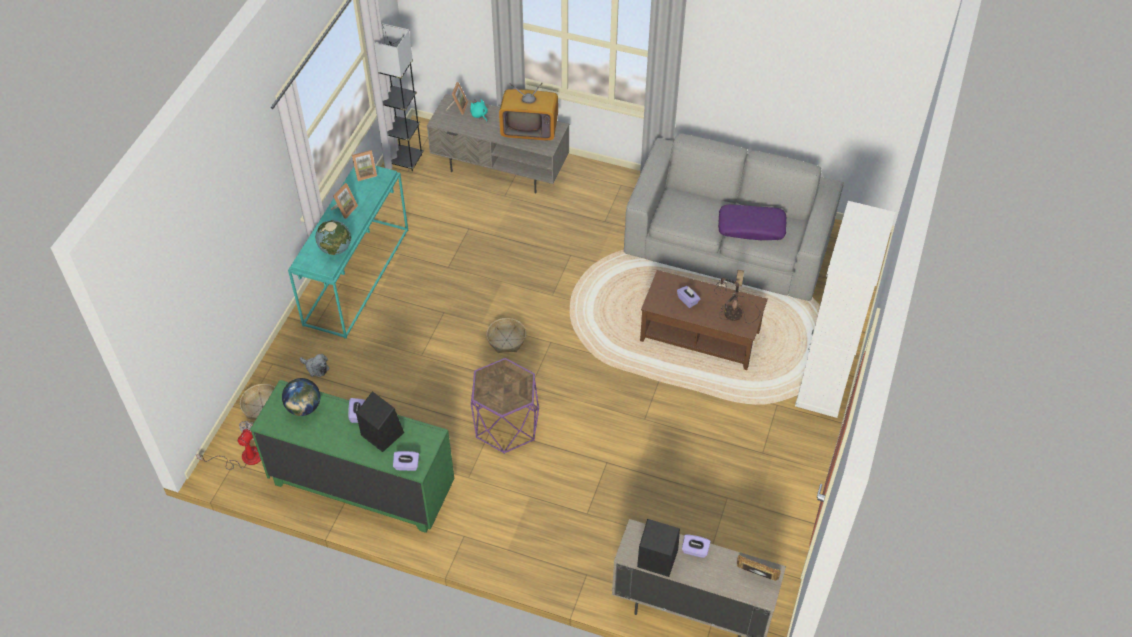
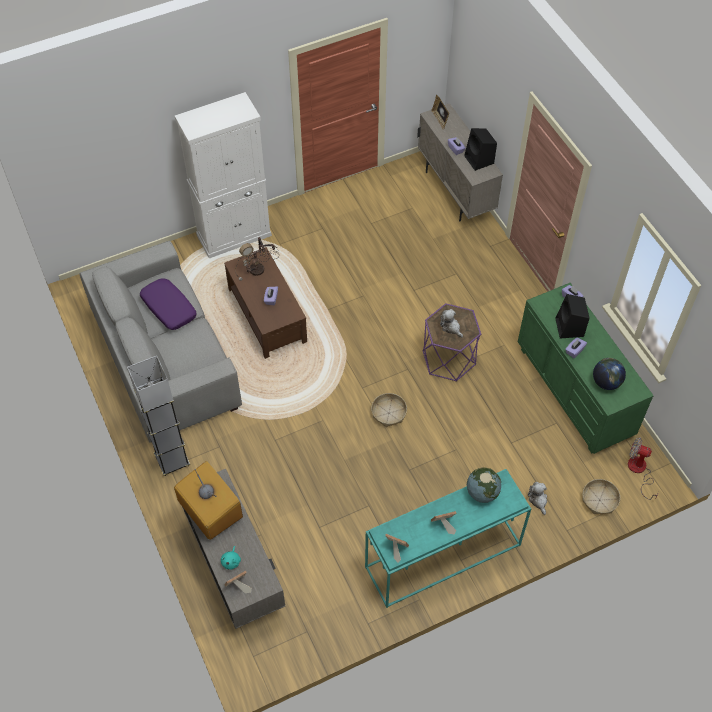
camera: 135 degrees left, 5 degrees up
(244, 457) = (639, 471): fan -> fan turned 45 degrees clockwise
(406, 160) = (296, 645): grey floor lamp -> grey floor lamp (172, 461)
(504, 384) = (451, 327): none -> plush toy

